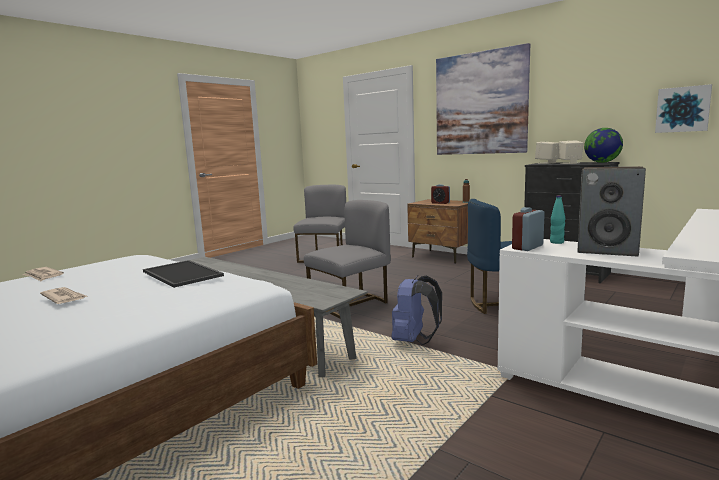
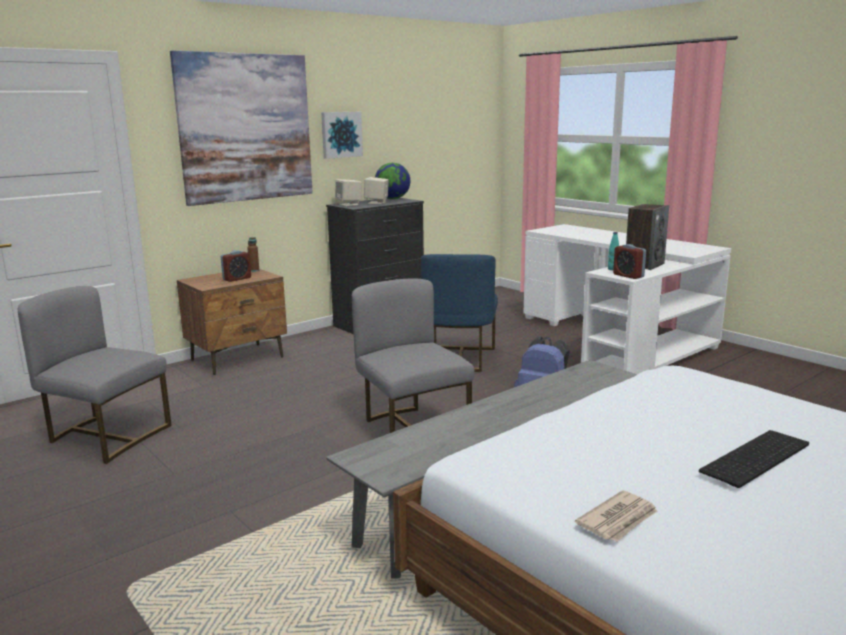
camera: 80 degrees left, 5 degrees up
(64, 298) = (757, 459): newspaper -> keyboard
(184, 273) = (640, 400): tray -> none
(683, 109) = (430, 145): picture -> picture (341, 134)

